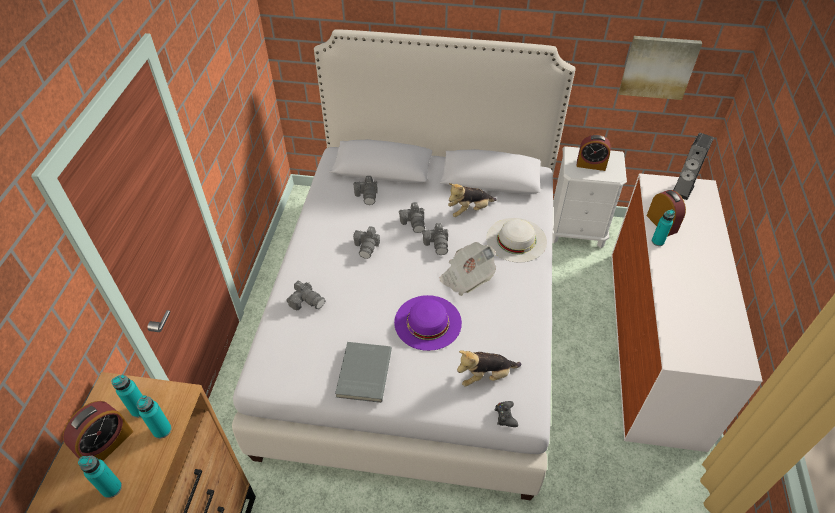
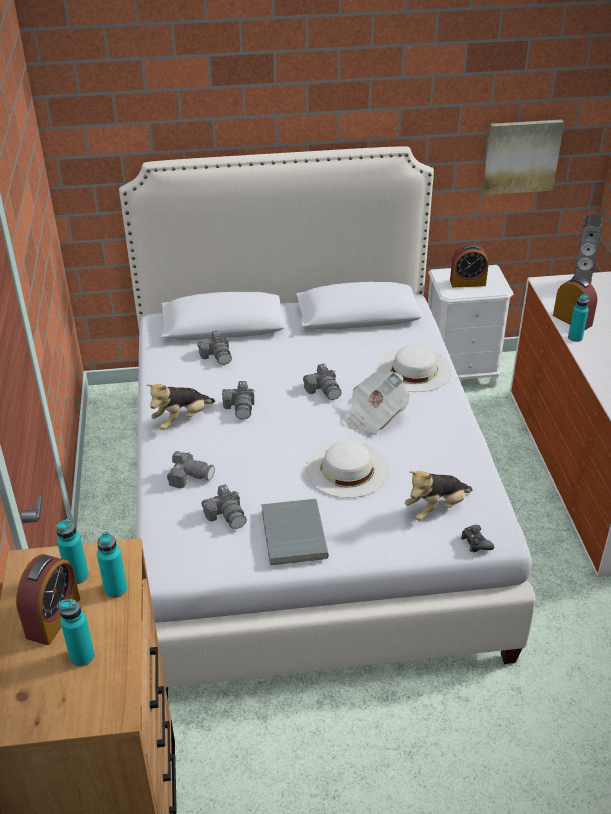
camera: 15 degrees left, 10 degrees down
(414, 222) = (287, 373): camera -> camera (227, 515)
(427, 322) = (347, 469): purple hat -> white hat
(469, 210) = (347, 350): plush toy -> plush toy (182, 419)

